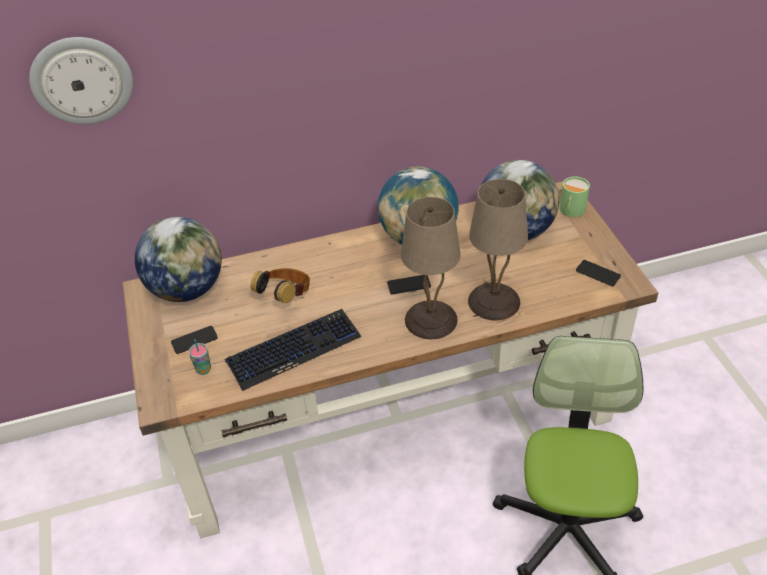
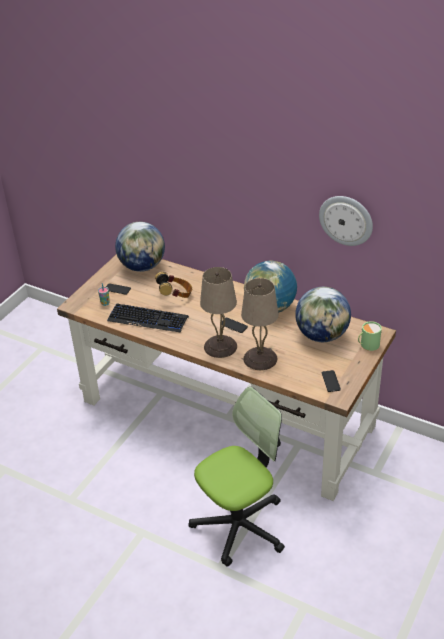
camera: 45 degrees right, 5 degrees down
(82, 80) = (123, 131): wall clock -> wall clock (346, 220)

